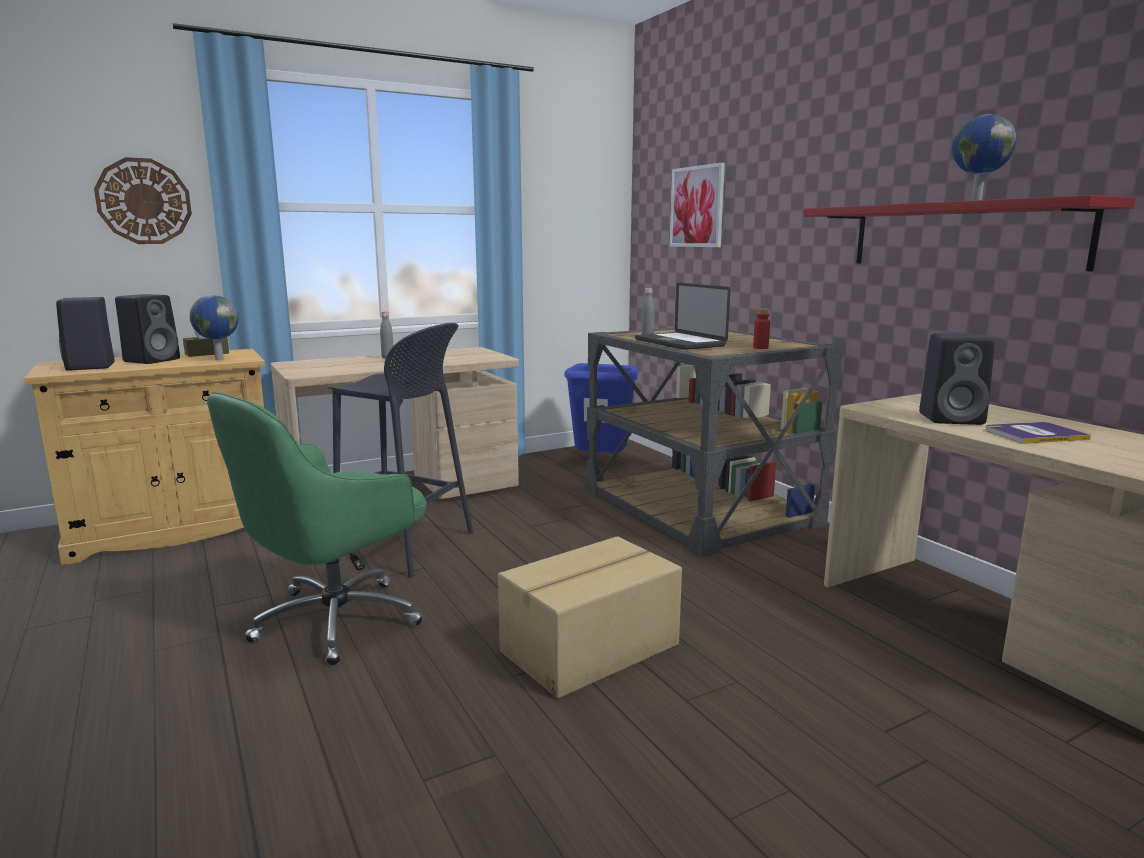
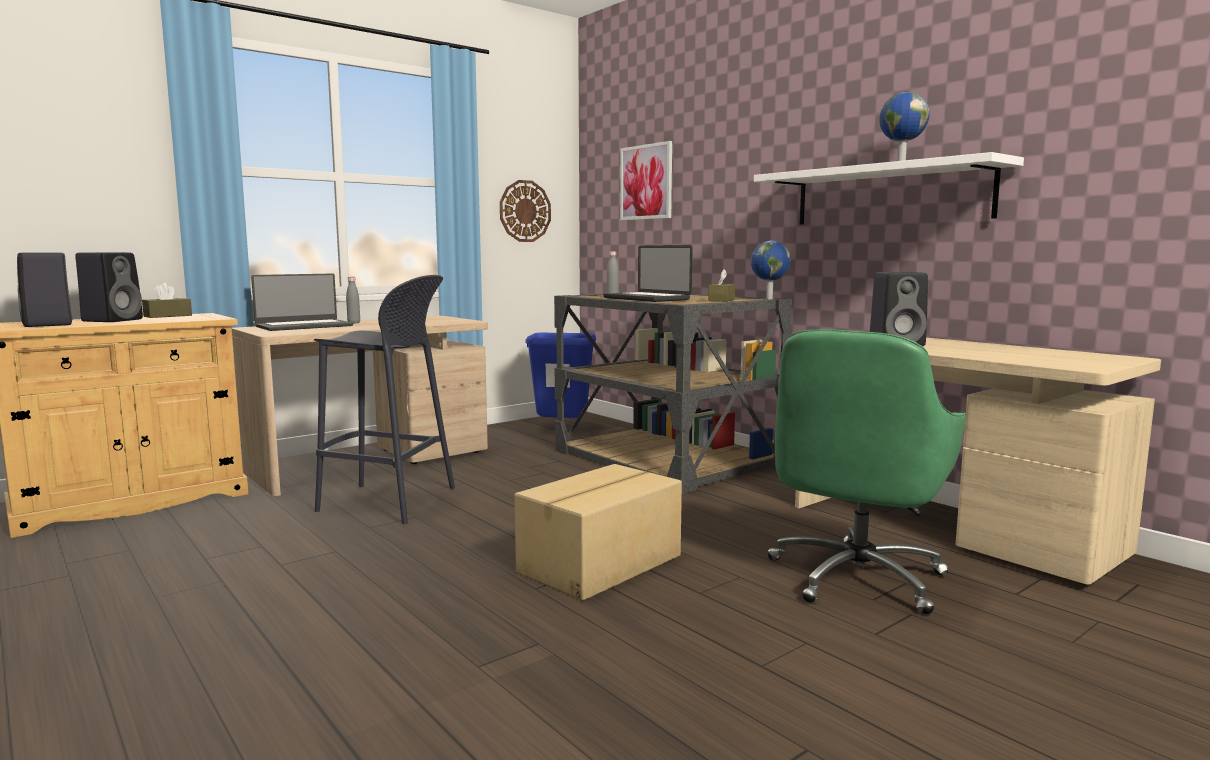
camera: 10 degrees left, 5 degrees down
(144, 201) = (99, 160): wall clock -> wall clock (525, 211)
(218, 359) = (186, 319): globe -> globe (768, 299)
(335, 620) = (340, 561): green office chair -> green office chair (856, 577)
(337, 362) = (304, 326): none -> laptop
(760, 348) = (721, 300): red bottle -> brown tissue box
(962, 235) = (889, 195): red shelf -> white shelf
(1034, 434) = (965, 350): book -> none

